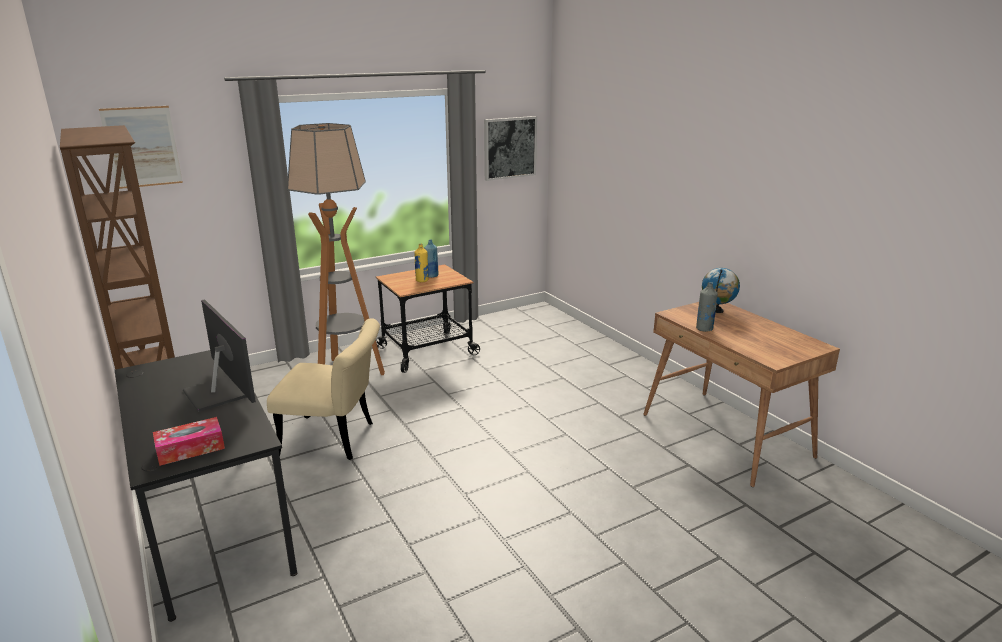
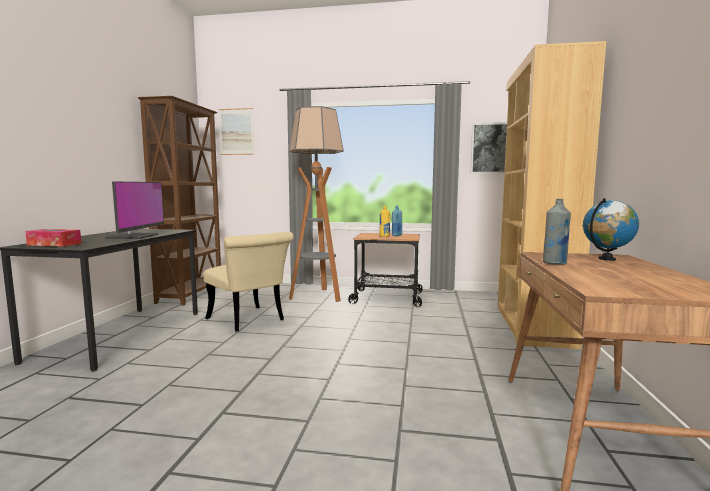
camera: 40 degrees right, 15 degrees down
(593, 347) = (532, 325): none -> brown bookcase

